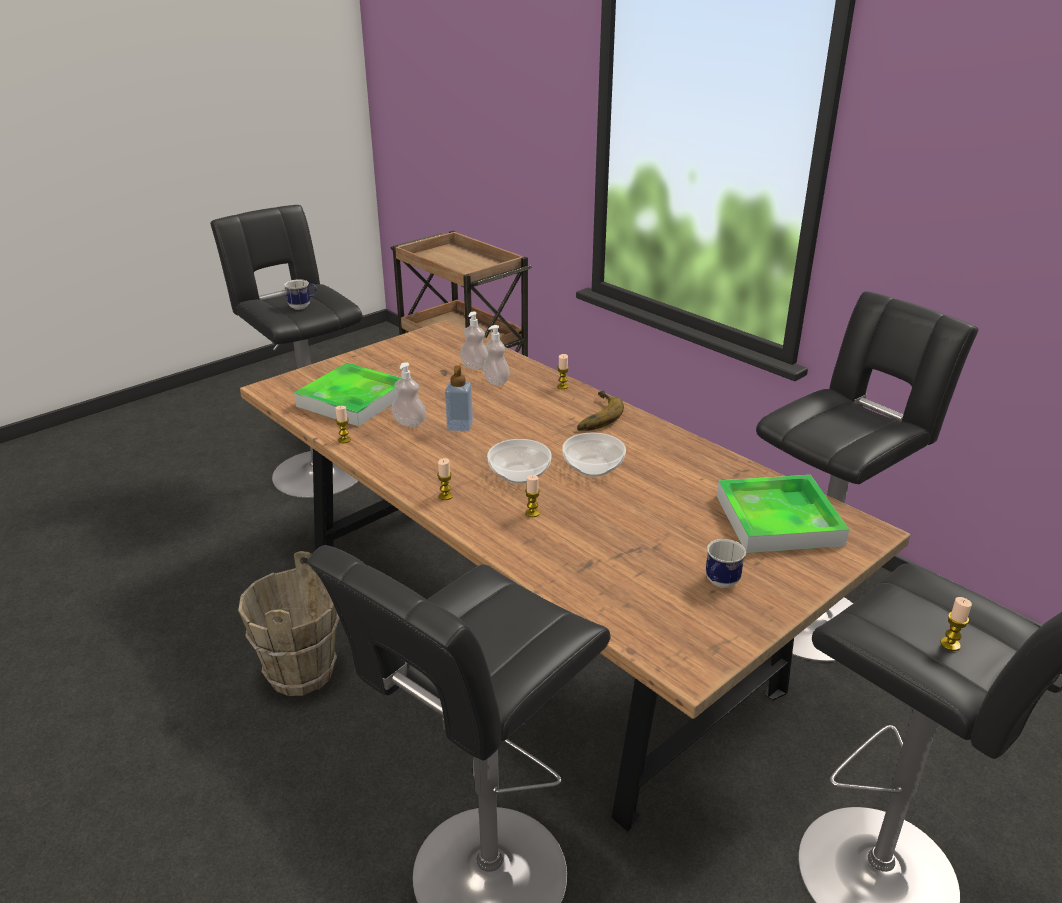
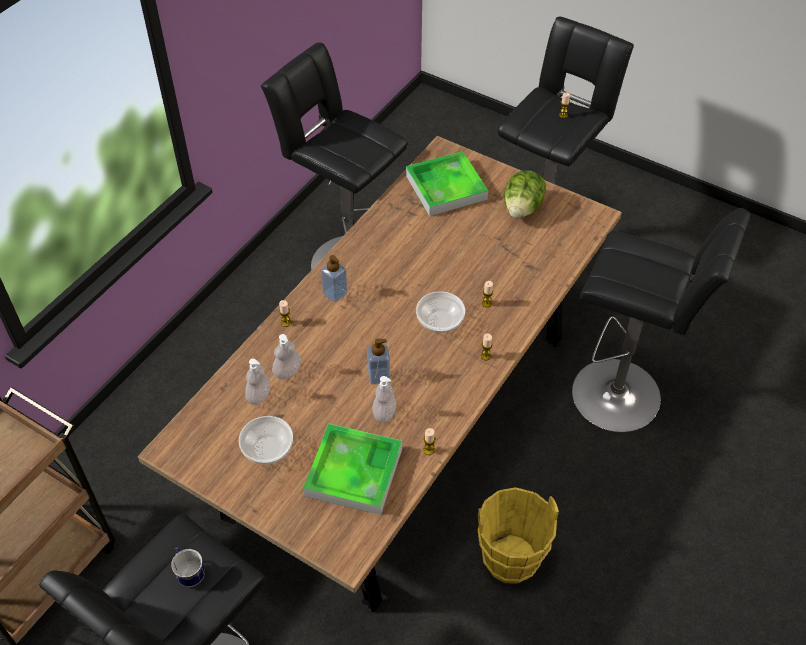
camera: 105 degrees left, 20 degrees up
(300, 673) = (510, 560): brown bucket -> yellow bucket
(592, 467) = (415, 282): bowl -> bowl (267, 449)
(594, 416) = (335, 293): banana -> soap dispenser
(719, 583) = (522, 208): mug -> lettuce

